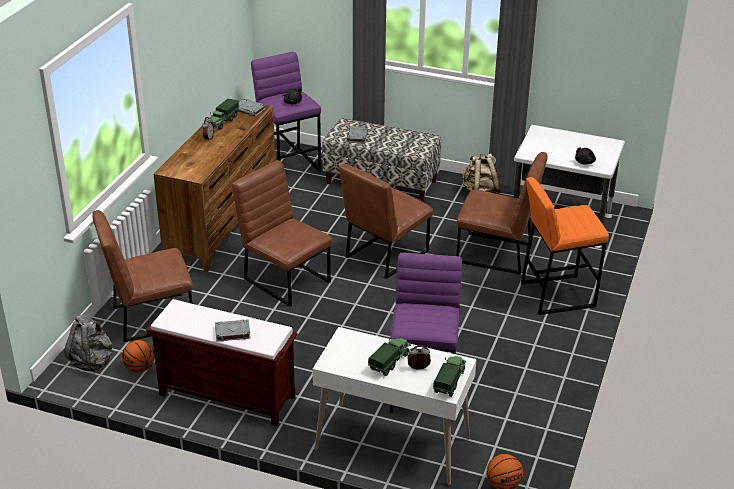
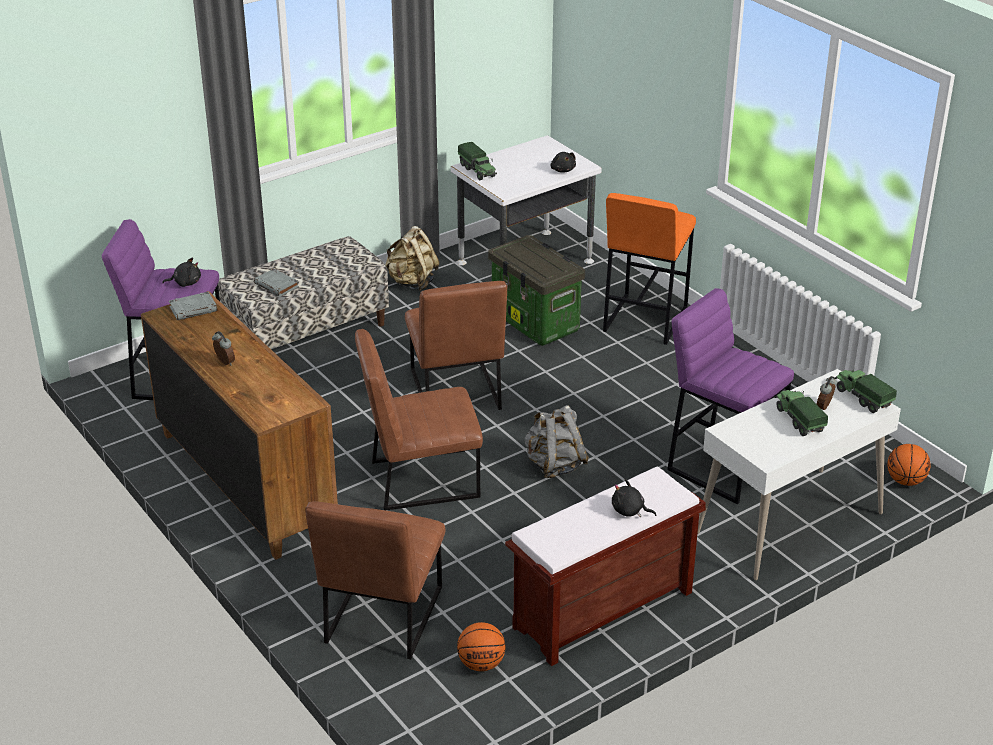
camera: 55 degrees left, 0 degrees up
(92, 362) = (425, 702): grey backpack -> grey backpack (554, 465)
(223, 122) = (196, 338): toy truck -> toy truck (477, 171)
(232, 332) = (629, 511): grey book -> black plush toy
(496, 254) = (536, 322): brown chair -> storage box

